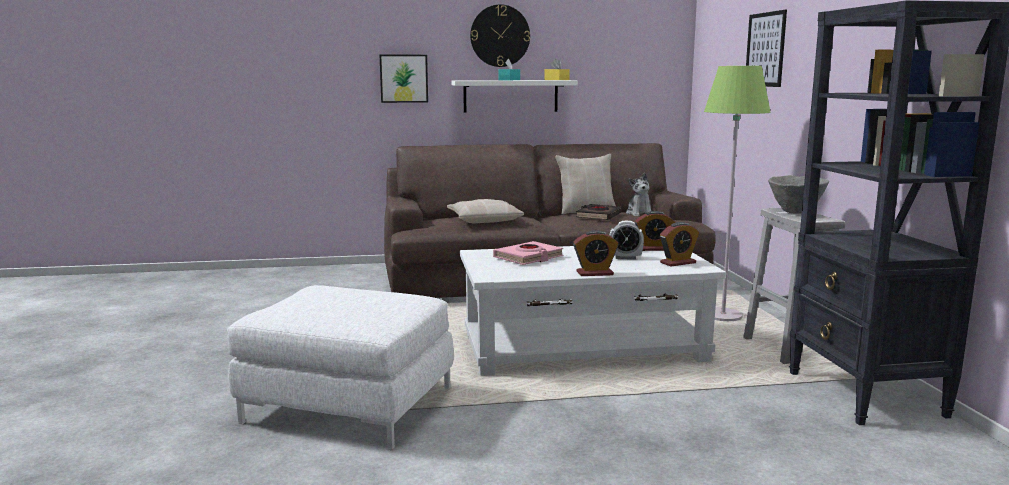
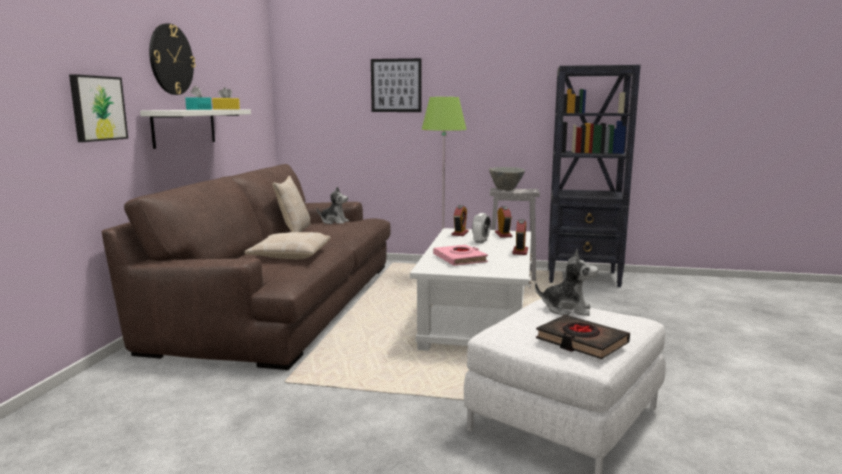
camera: 70 degrees left, 0 degrees up
(384, 301) = (566, 309): none -> plush toy
(598, 216) = (332, 229): black book -> black book (581, 342)

